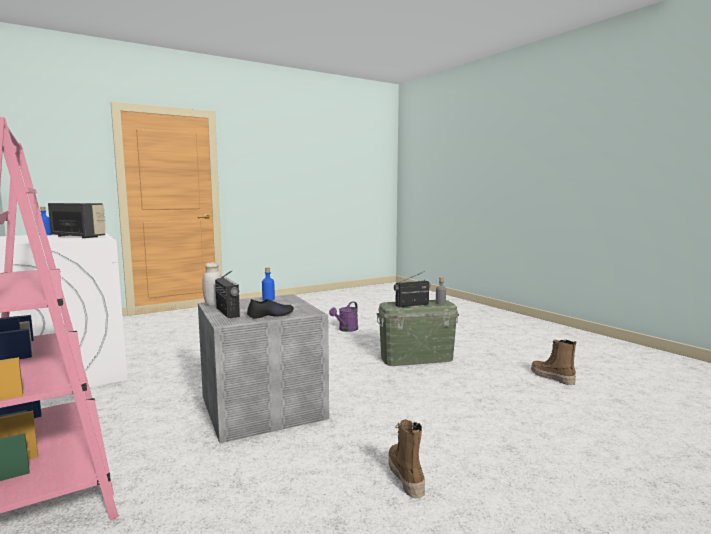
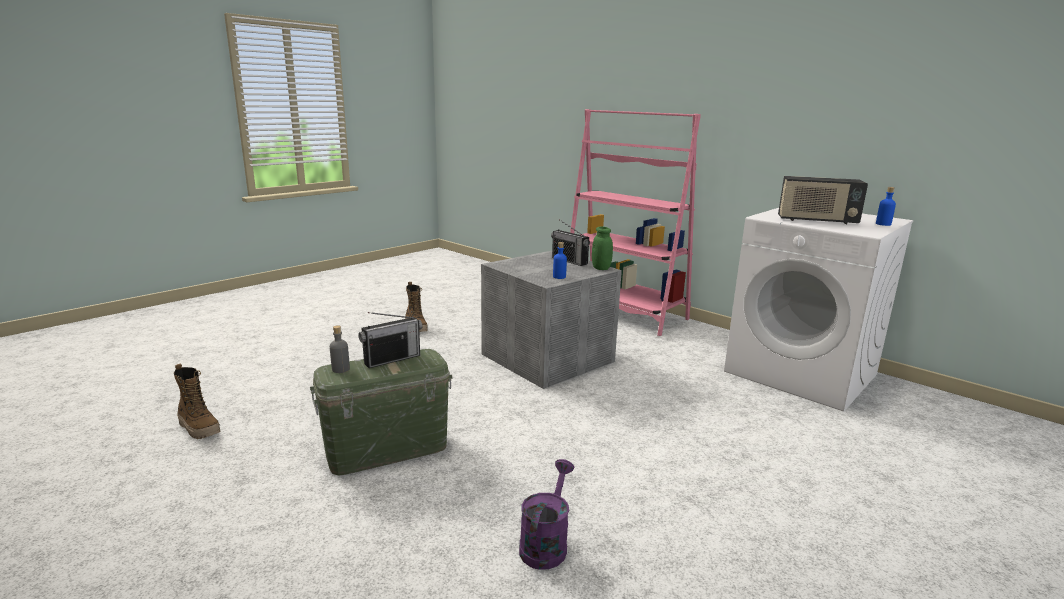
camera: 165 degrees right, 10 degrees up
(213, 304) = (601, 268): white jar -> green jar
(270, 315) = (529, 260): black shoe -> none

